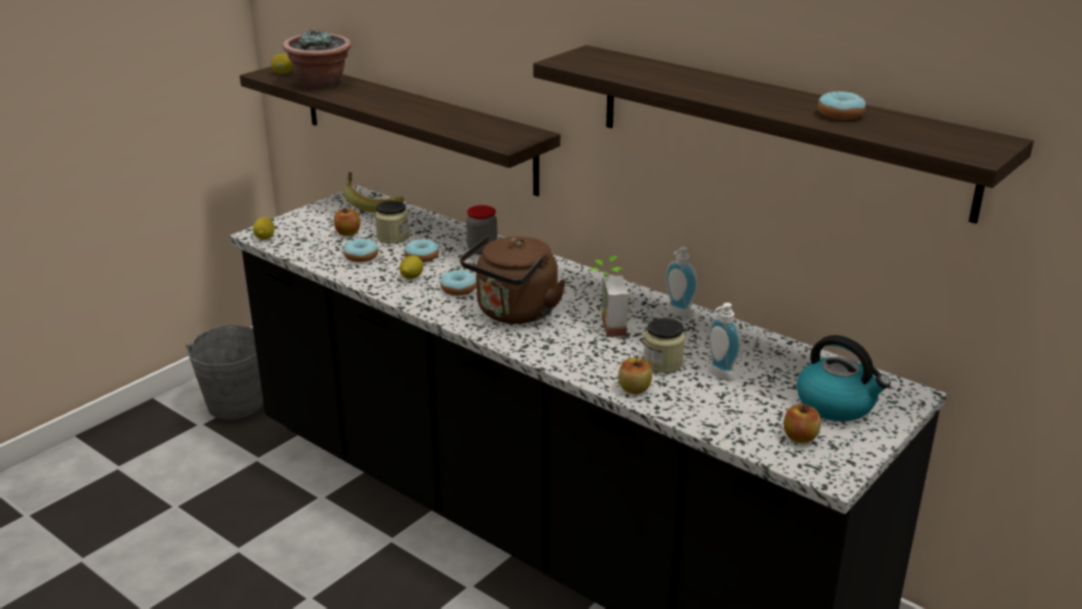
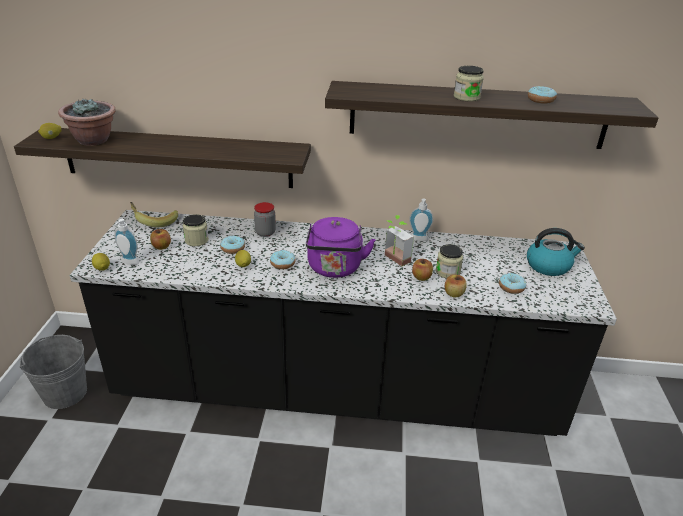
camera: 35 degrees left, 5 degrees up
(361, 256) = (191, 261): donut -> donut (511, 287)
(514, 313) = (335, 269): brown kettle -> purple kettle
(718, 375) = (481, 269): soap dispenser -> soap dispenser (128, 263)
(729, 92) = (466, 97): none -> jar
(800, 437) = (557, 291): apple -> apple (421, 277)

